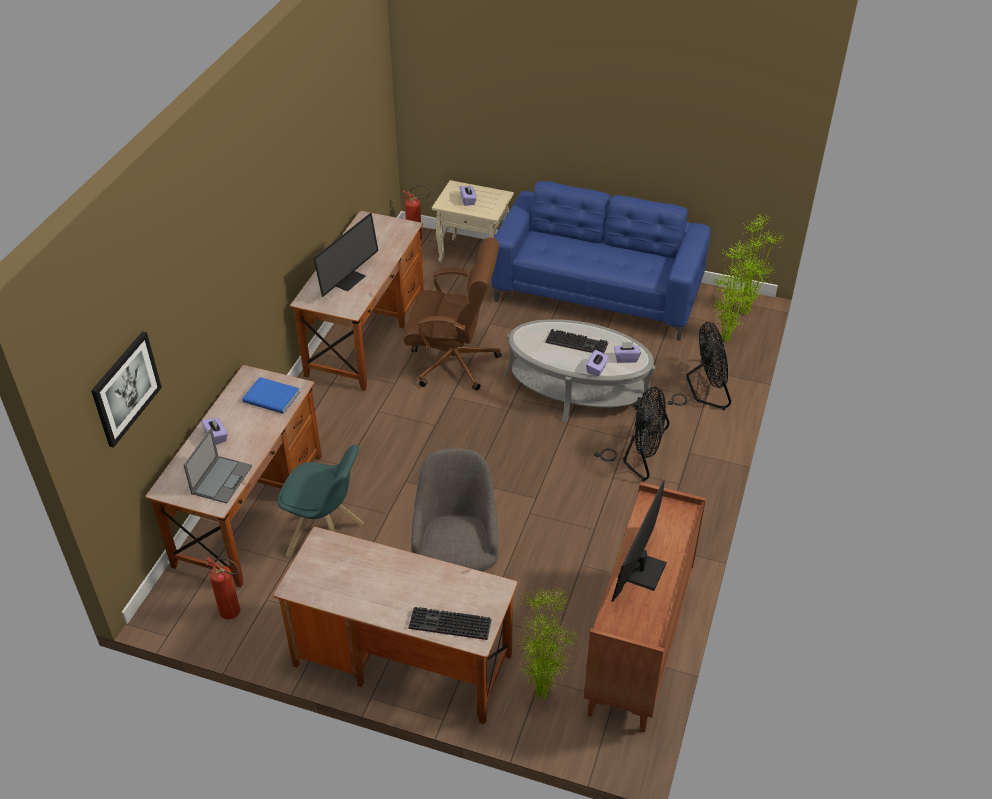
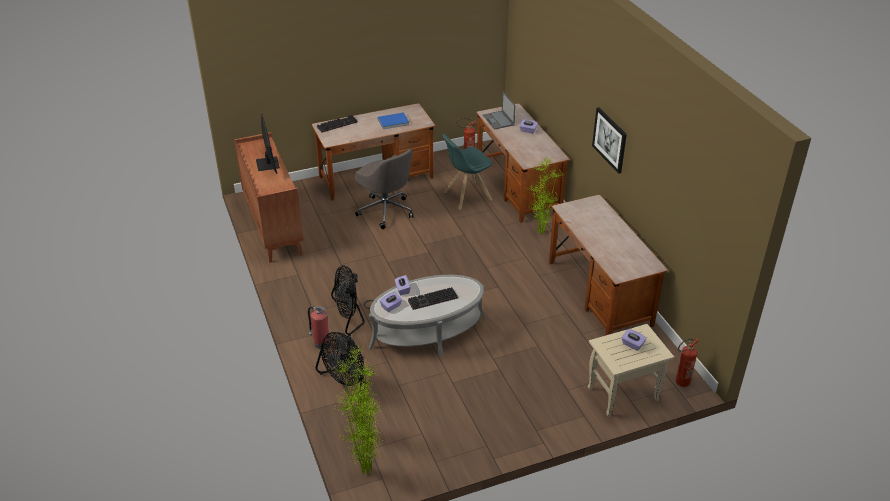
camera: 140 degrees right, 5 degrees down
(125, 388) = (528, 45): picture -> picture (610, 139)
(272, 396) = (531, 154): blue book -> blue book (393, 122)
(346, 279) = (596, 222): monitor -> none
(453, 362) = (524, 307): brown office chair -> none
(542, 694) = (304, 196): potted plant -> potted plant (541, 233)
(598, 294) = (494, 417): blue sofa -> none
(698, 441) = (321, 342): none -> fire extinguisher

